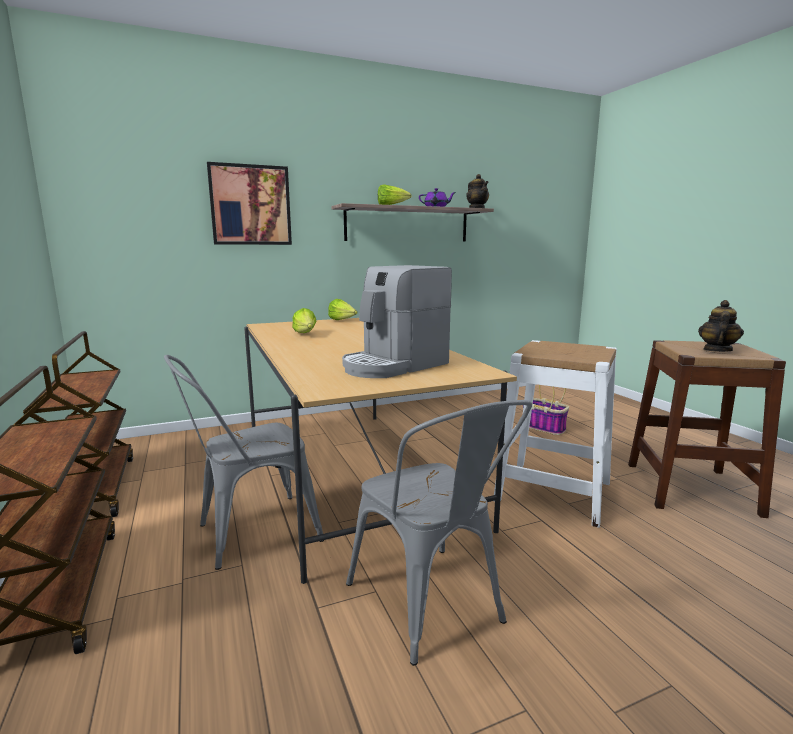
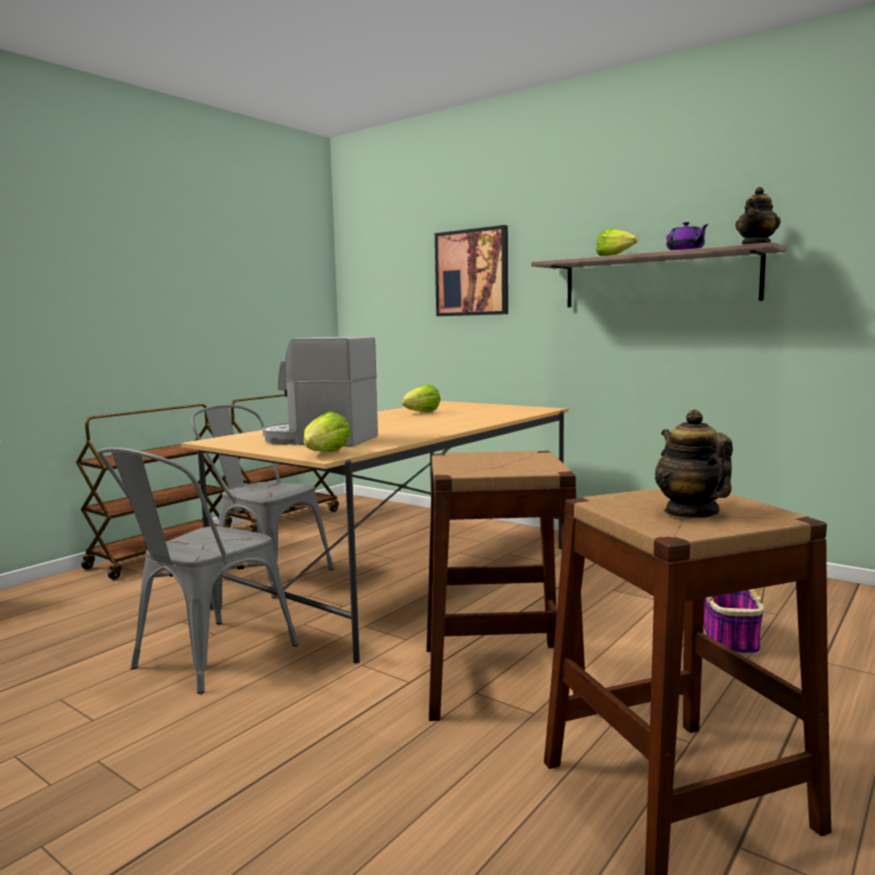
camera: 60 degrees right, 5 degrees down
(342, 321) = (520, 408): lettuce -> lettuce (325, 454)
(553, 491) = (499, 678): white stool -> brown stool
(717, 350) = (691, 512): teapot -> teapot turned 105 degrees counterclockwise

